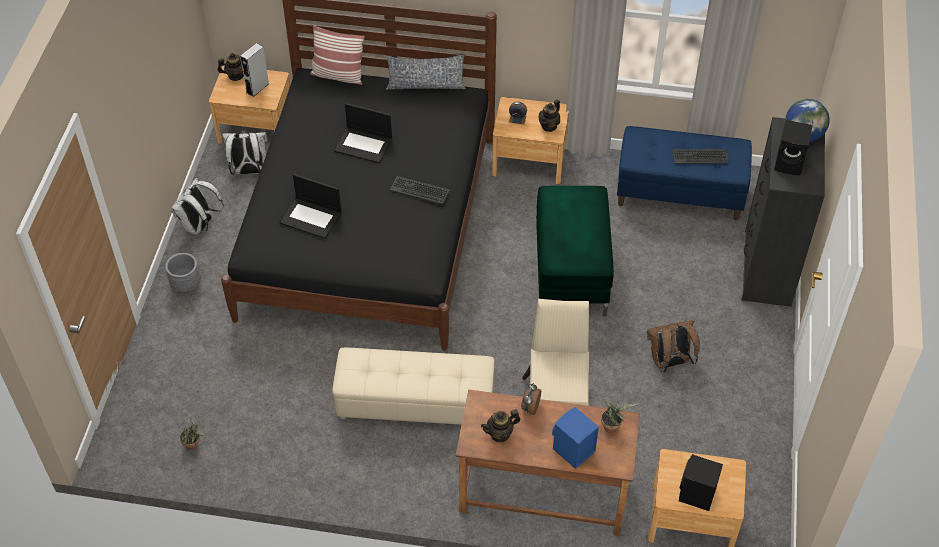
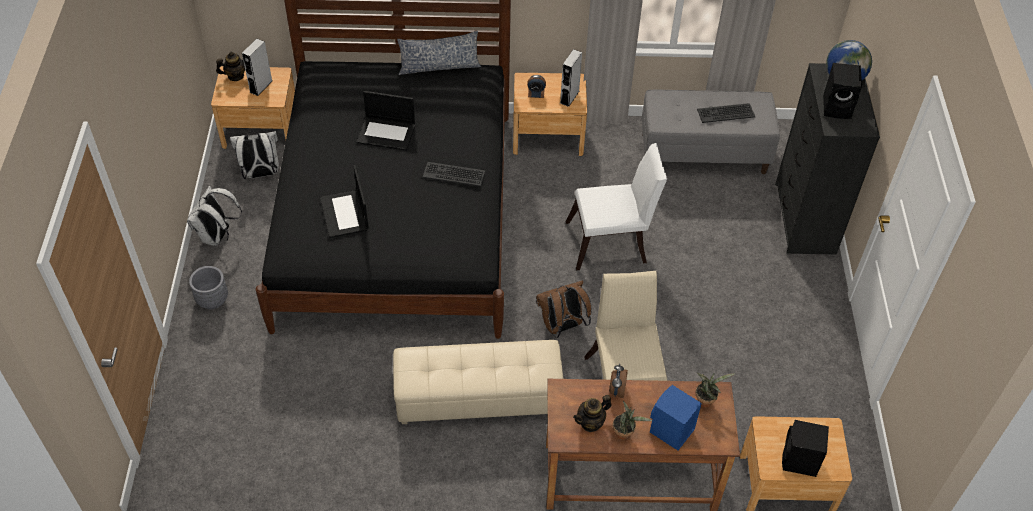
camera: 10 degrees left, 0 degrees up
(194, 445) = (248, 471): potted plant -> potted plant (625, 433)
(311, 218) = (345, 214): laptop -> laptop turned 60 degrees clockwise
(338, 75) = (346, 65): pillow -> none
(549, 126) = (569, 97): teapot -> grey speaker
(571, 271) = (612, 242): green ottoman -> white chair
(669, 362) = (729, 324): brown backpack -> brown backpack (562, 326)
(680, 193) = (704, 153): blue bench -> grey bench

